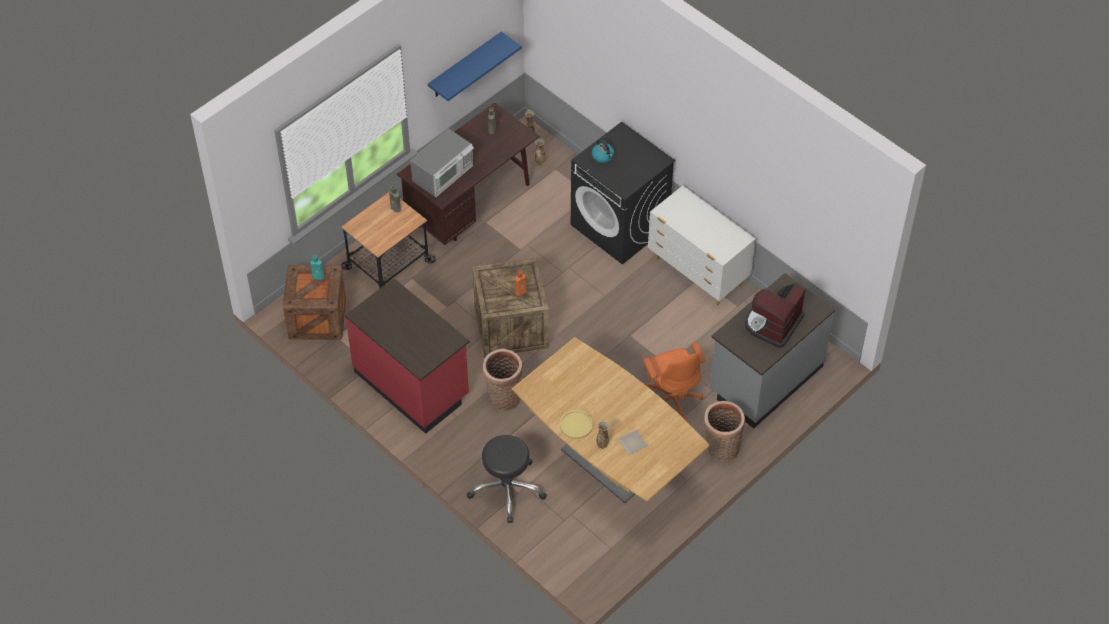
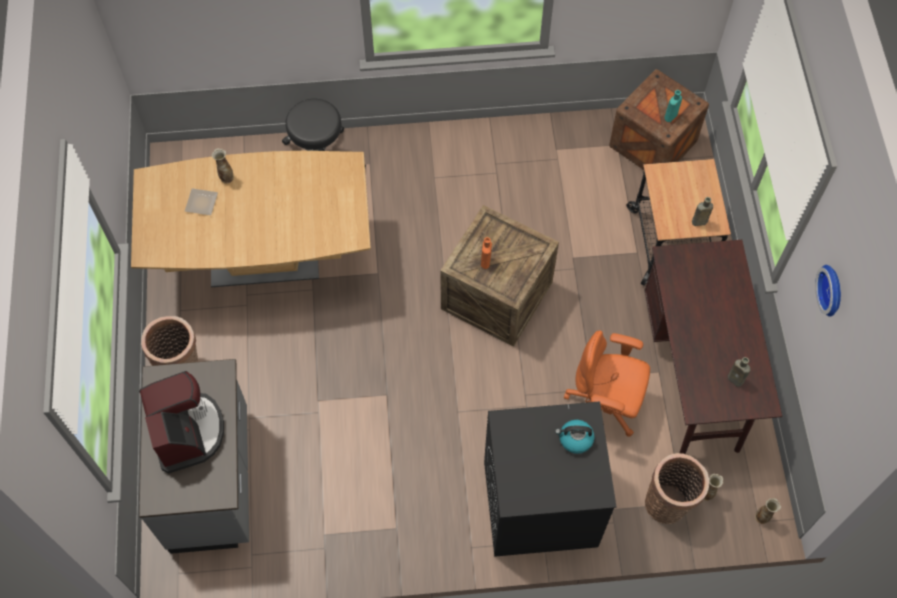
camera: 130 degrees right, 10 degrees up
(412, 384) = (504, 168): red counter -> none
(443, 173) = (704, 283): microwave -> none
(447, 50) = (832, 290): none -> wall clock
(465, 66) = (824, 349): blue shelf -> none
(503, 396) = (420, 230): basket -> basket (668, 503)
(576, 425) = (269, 173): yellow plate -> none
(671, 400) = (275, 370): orange office chair -> orange office chair (604, 407)
(698, 273) = (402, 531): white dresser -> none

